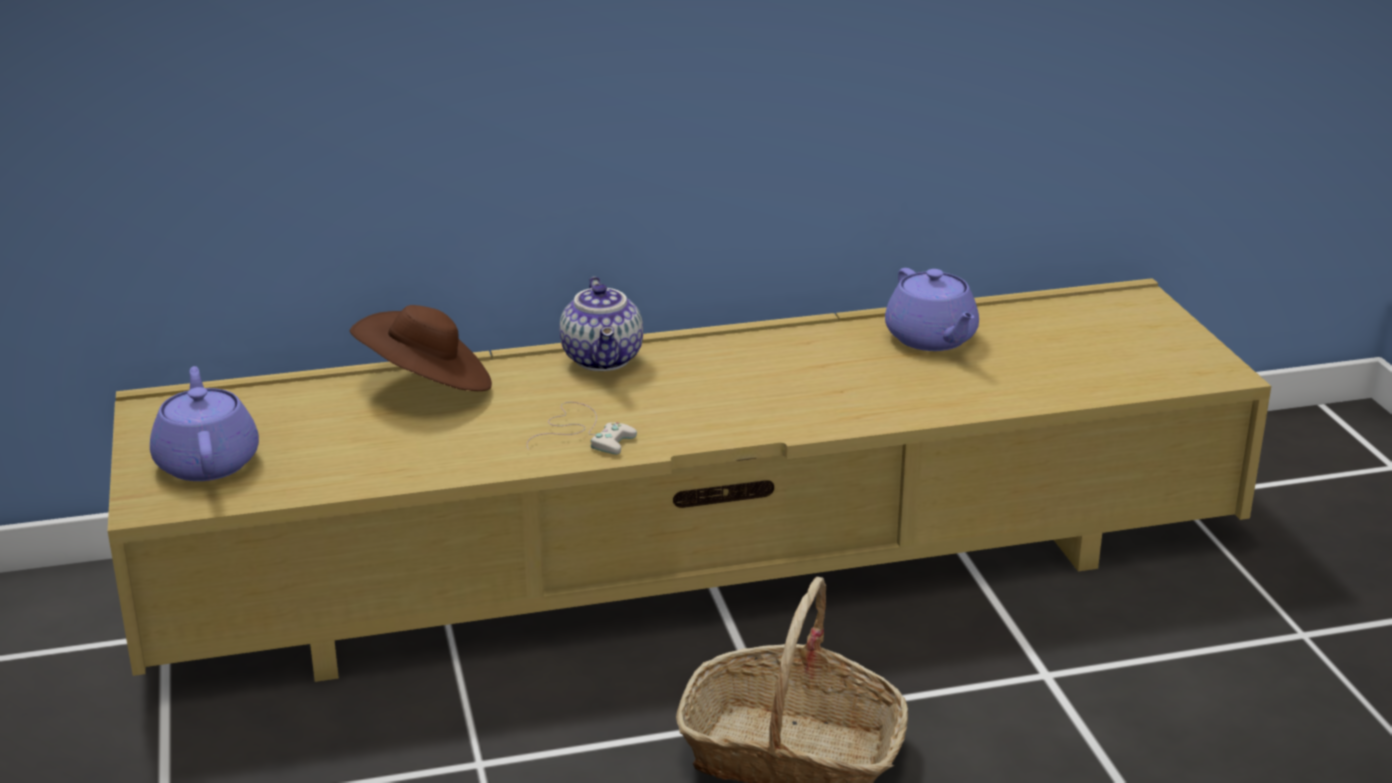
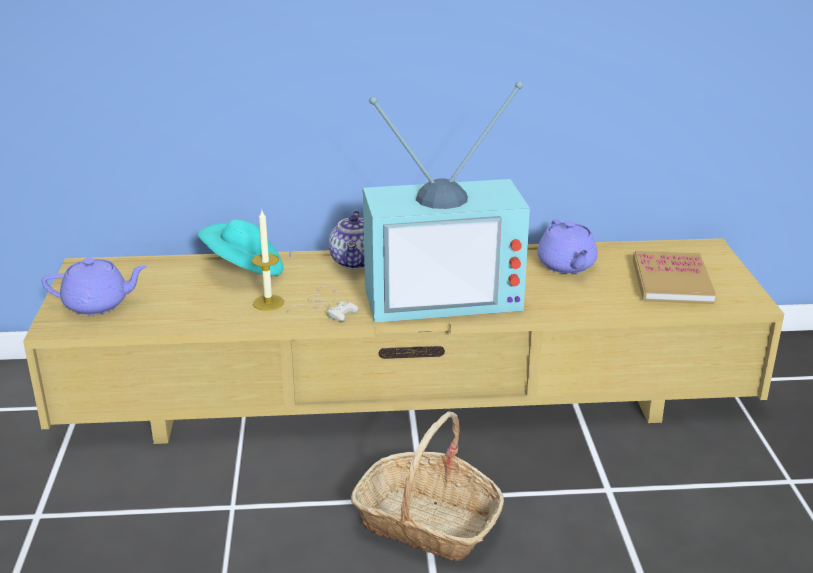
camera: 10 degrees right, 0 degrees up
(207, 461) = (98, 304): purple teapot -> purple teapot turned 90 degrees clockwise
(427, 384) = (244, 269): brown hat -> turquoise hat
(487, 435) = (268, 303): none -> candle
(758, 399) = (443, 294): none -> television
(1095, 351) = (671, 281): none -> book

